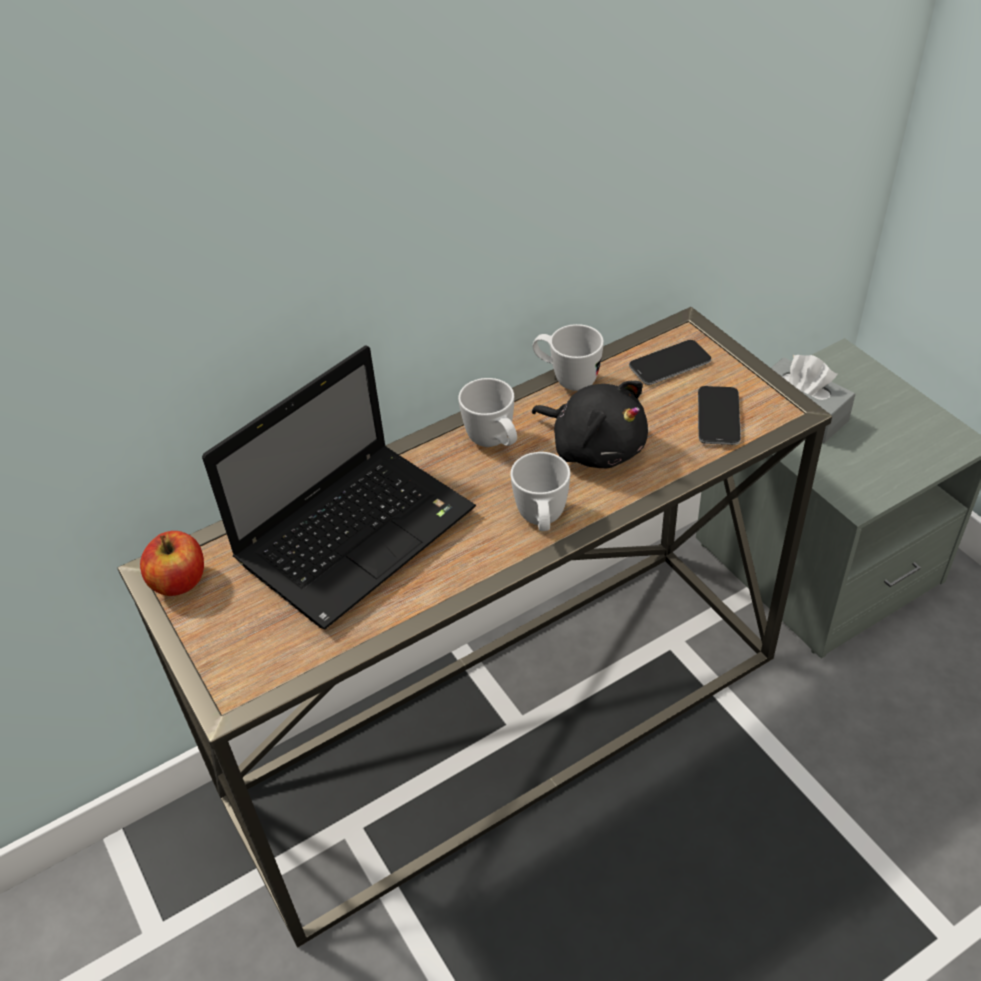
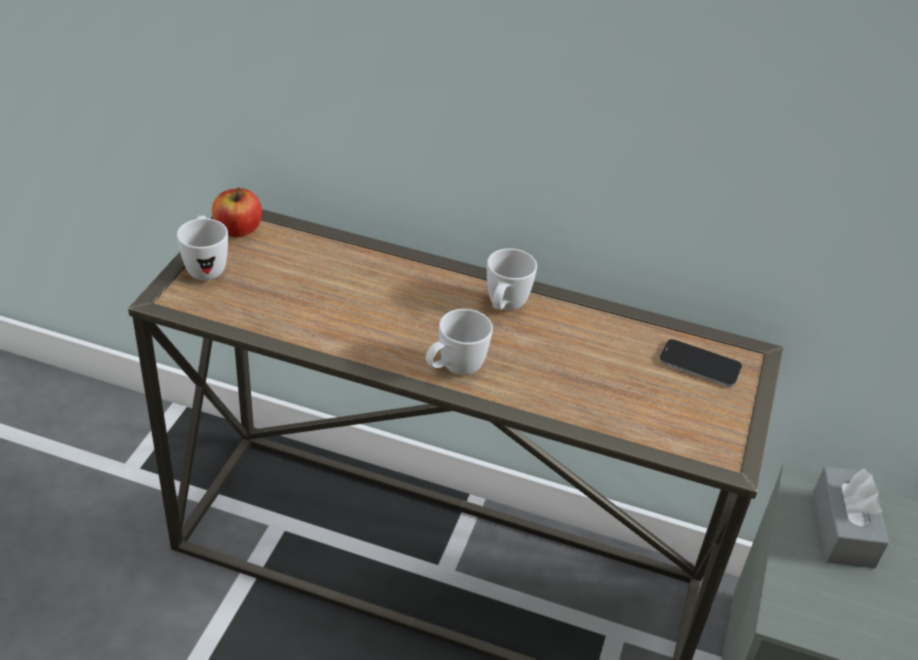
camera: 45 degrees right, 5 degrees down
(358, 532) = (353, 284): laptop -> none
(566, 379) = (612, 314): white mug -> white mug (205, 266)
(595, 447) = (560, 363): black plush toy -> none
(718, 417) = (671, 418): phone -> none

